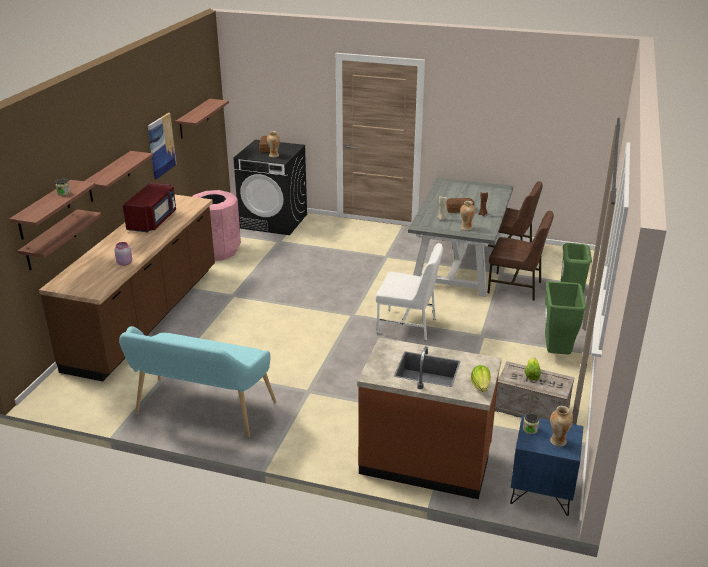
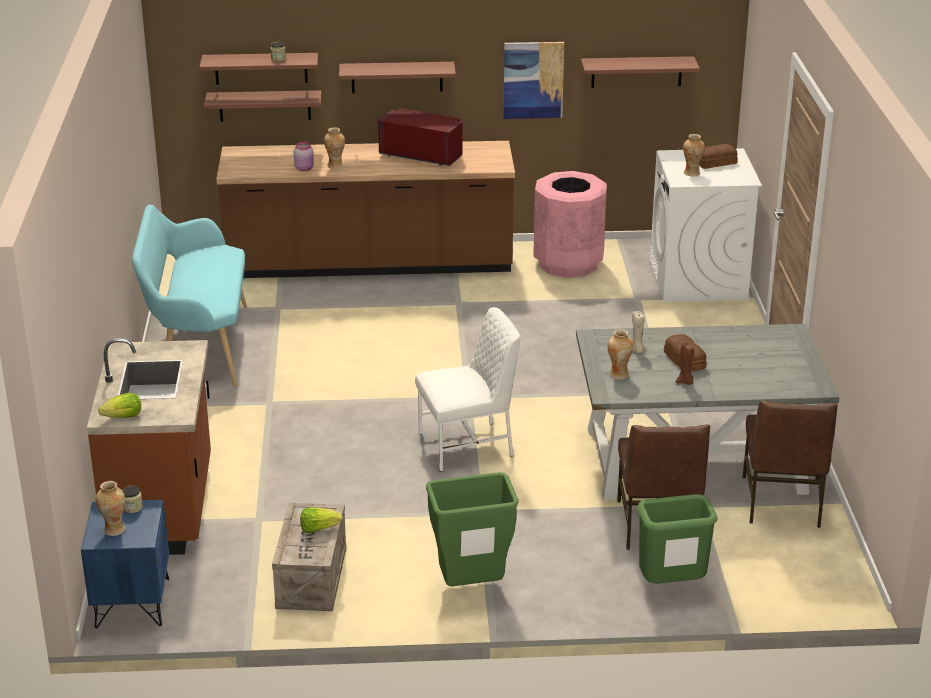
camera: 70 degrees right, 0 degrees up
(134, 251) = (335, 166): none -> vase
(153, 221) = (421, 155): red microwave -> red microwave turned 150 degrees counterclockwise
(274, 221) = (698, 280): black washing machine -> white washing machine
(408, 325) = (468, 445): white chair -> white chair turned 105 degrees counterclockwise

